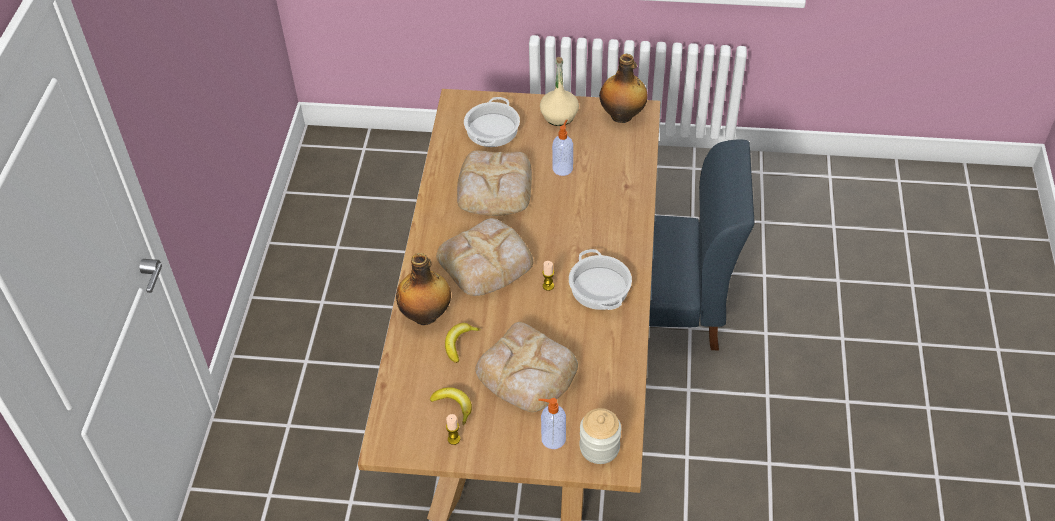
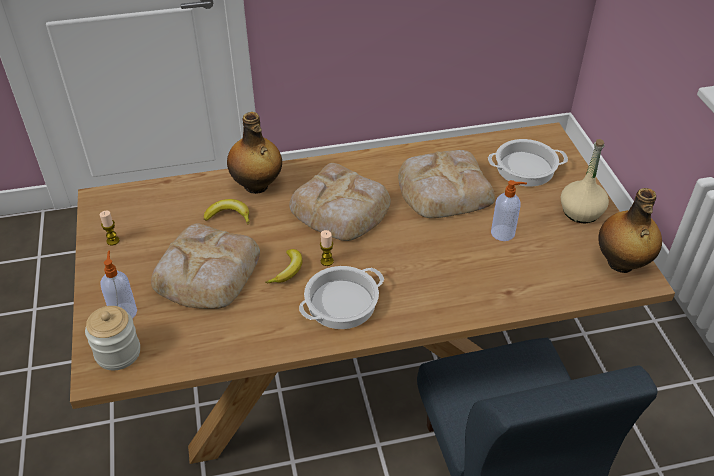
camera: 70 degrees right, 5 degrees down
(454, 406) = (152, 231): banana -> banana (288, 270)

